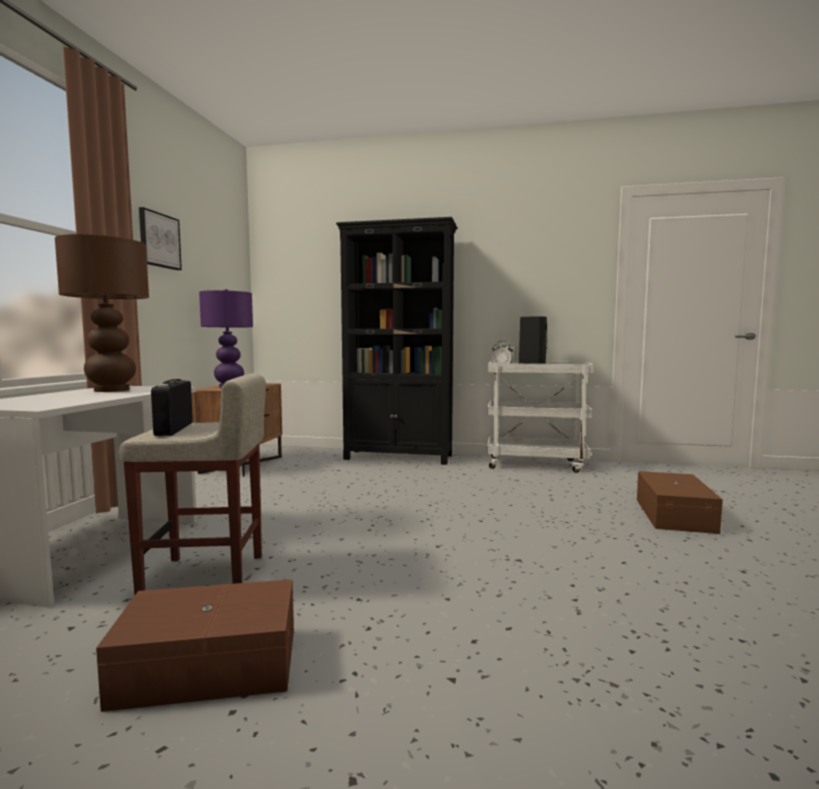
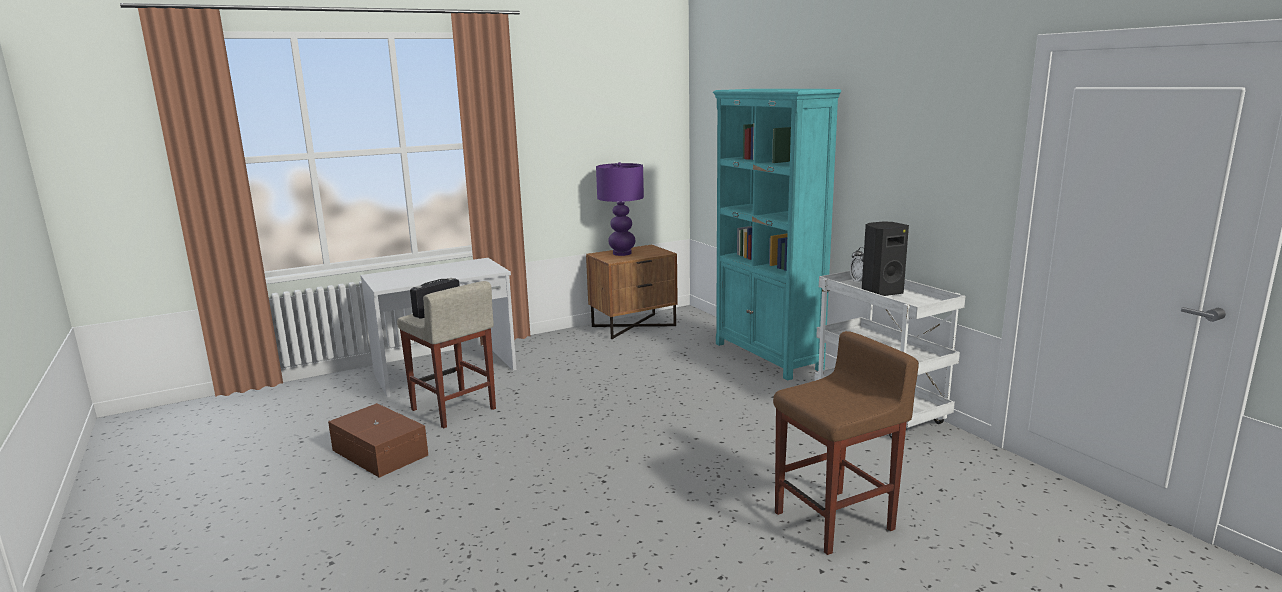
camera: 50 degrees right, 10 degrees up
(111, 390) = (462, 267): brown table lamp -> none
(159, 240) = (556, 127): picture -> none
(399, 457) = (767, 356): black bookcase -> turquoise bookcase
(675, 515) = (835, 520): brown storage box -> brown stool

